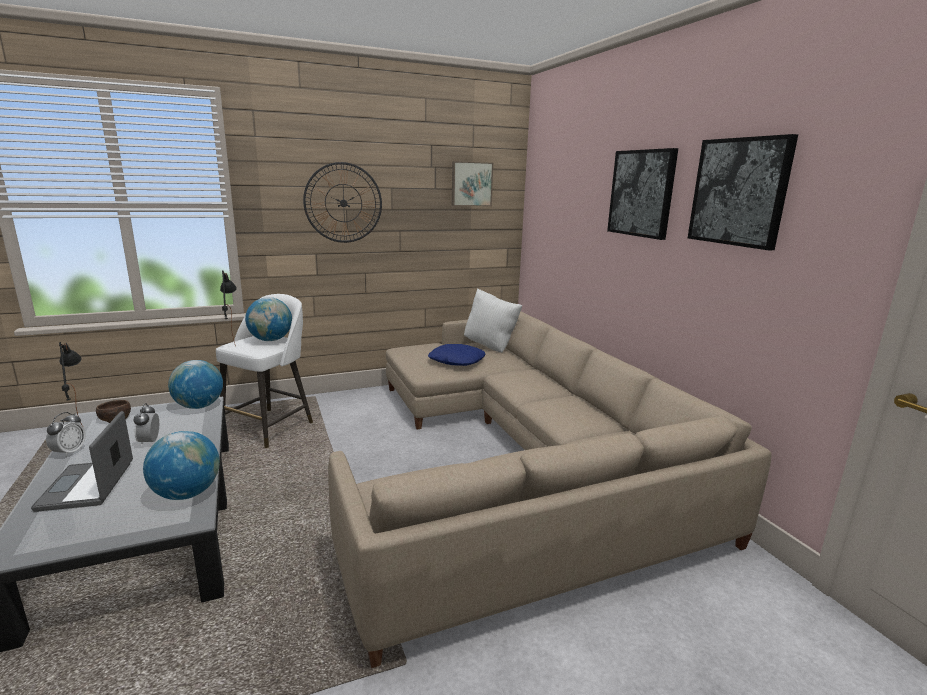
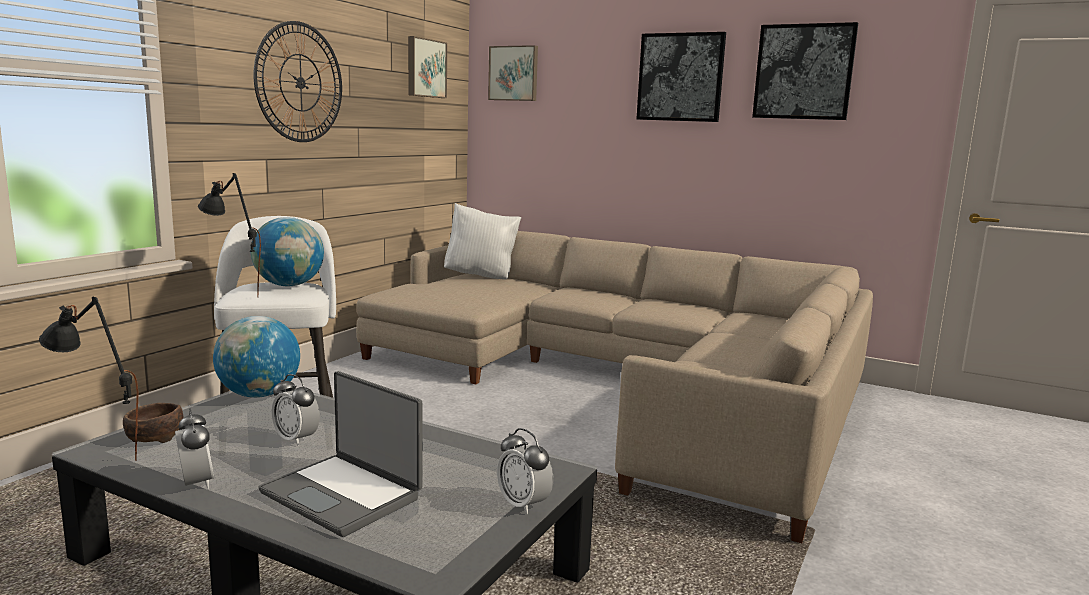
camera: 40 degrees left, 5 degrees down
(124, 535) = (523, 504): none -> alarm clock
(187, 493) = (491, 457): globe -> none
(456, 361) = (479, 292): blue pillow -> none
(545, 185) = (514, 73): none -> picture

